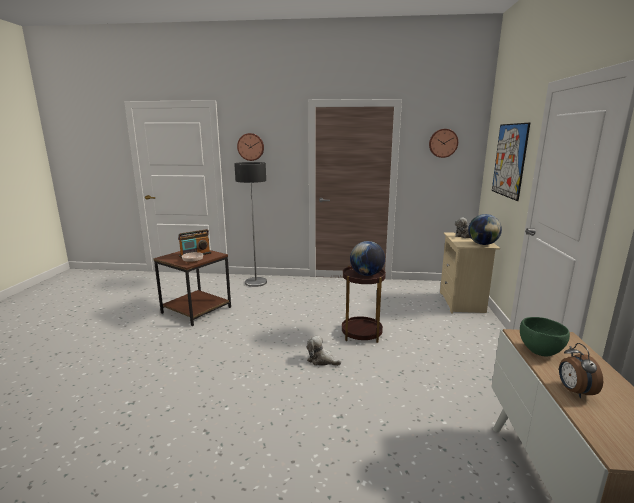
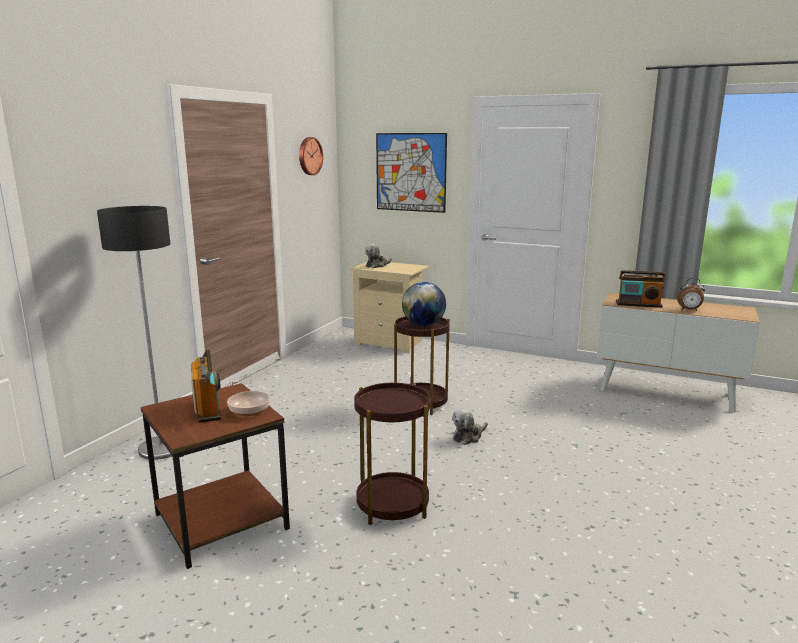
camera: 70 degrees left, 0 degrees up
(219, 348) = (392, 505): none -> brown side table
(251, 147) = (84, 176): wall clock -> none
(482, 244) = (411, 267): globe -> none
(540, 351) = (638, 304): green bowl -> radio

